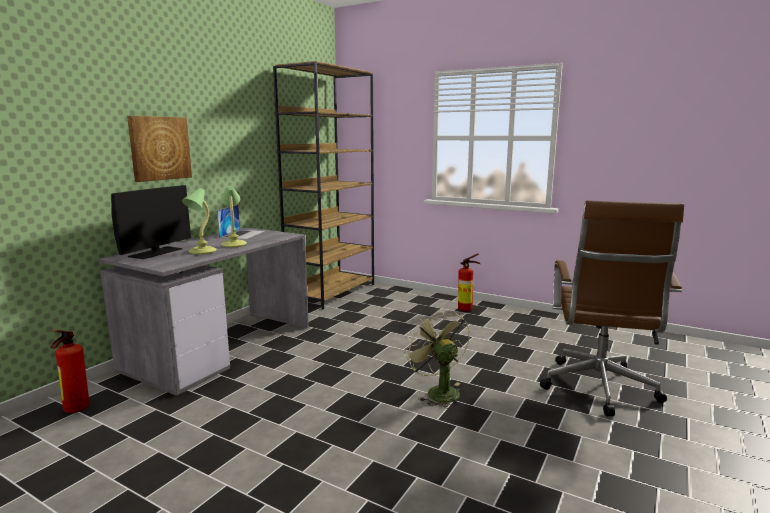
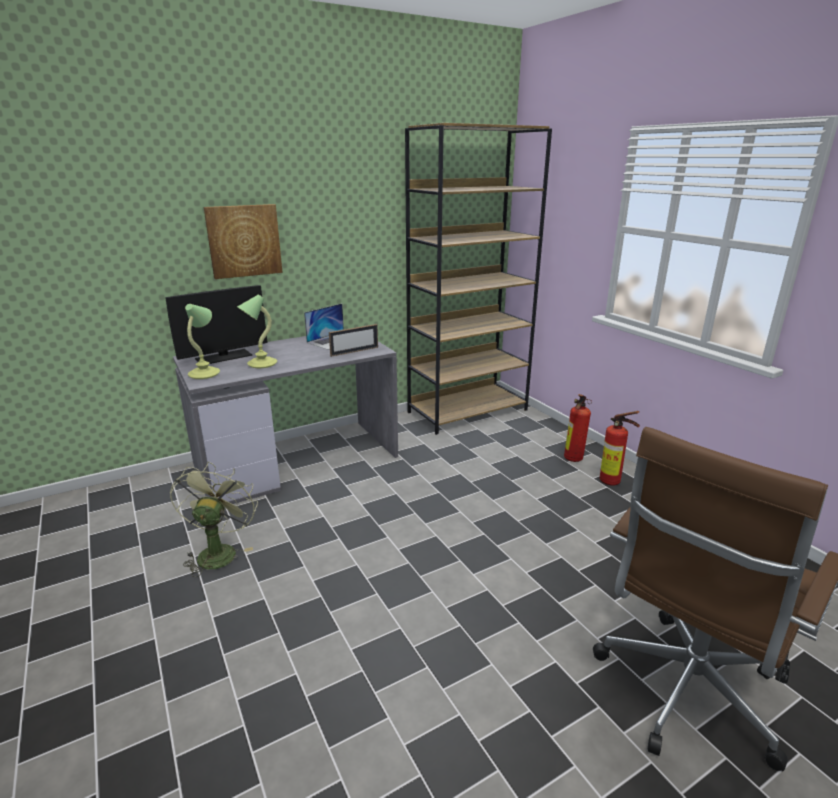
camera: 30 degrees right, 10 degrees up
(74, 410) = (131, 499): fire extinguisher -> fire extinguisher (572, 459)
(234, 244) = (304, 357): table lamp -> table lamp (205, 373)
(270, 237) = (354, 351): none -> picture frame
(438, 392) = (452, 604): green fan -> green fan (218, 551)

